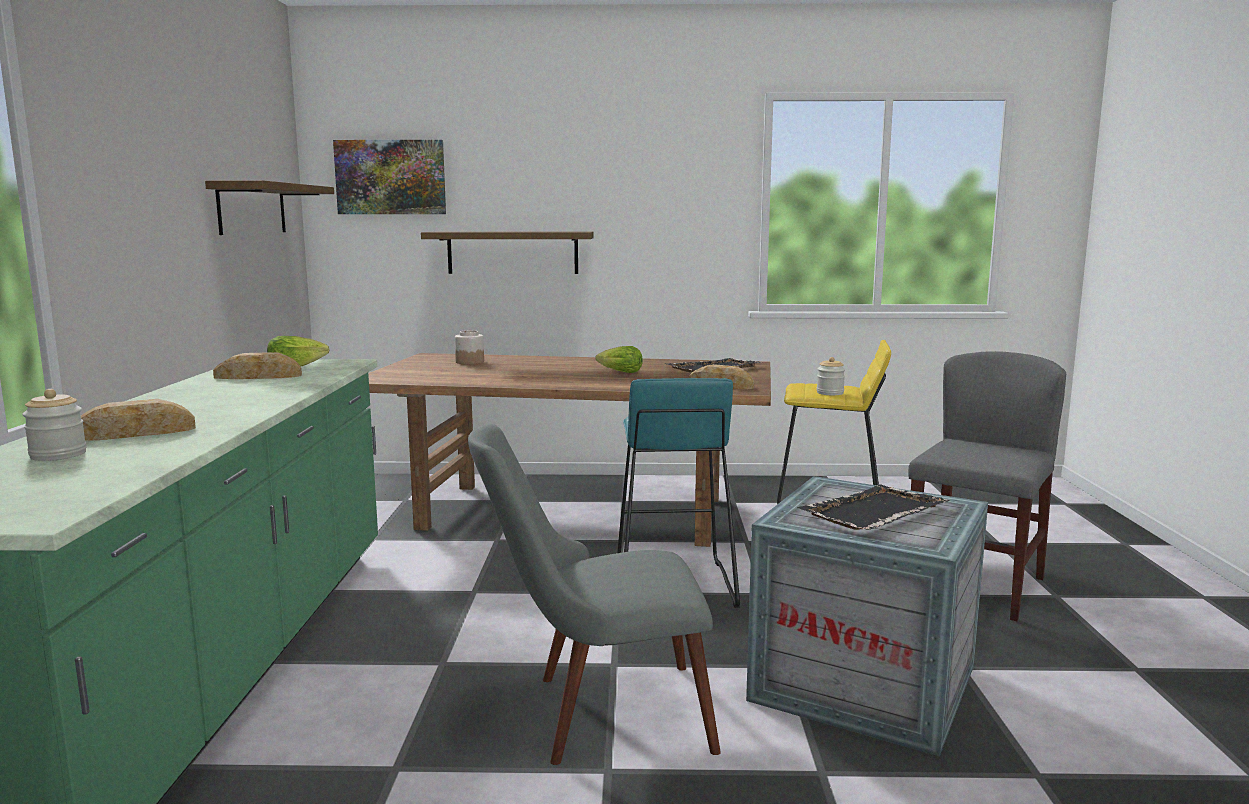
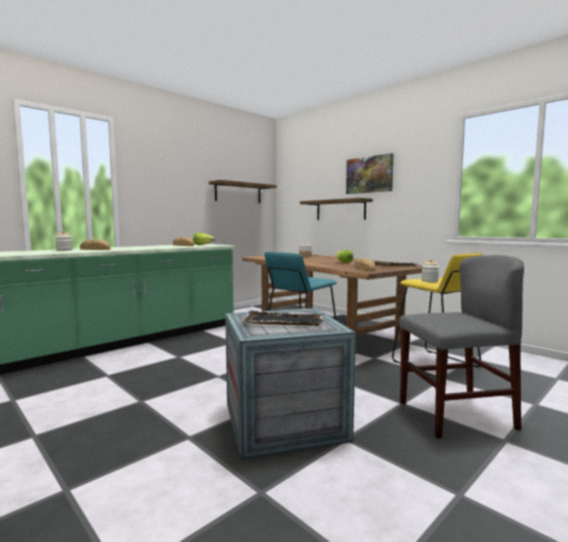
camera: 45 degrees right, 5 degrees down
(391, 177) = (301, 180): picture -> picture (369, 174)
(596, 714) = (177, 386): grey chair -> none

